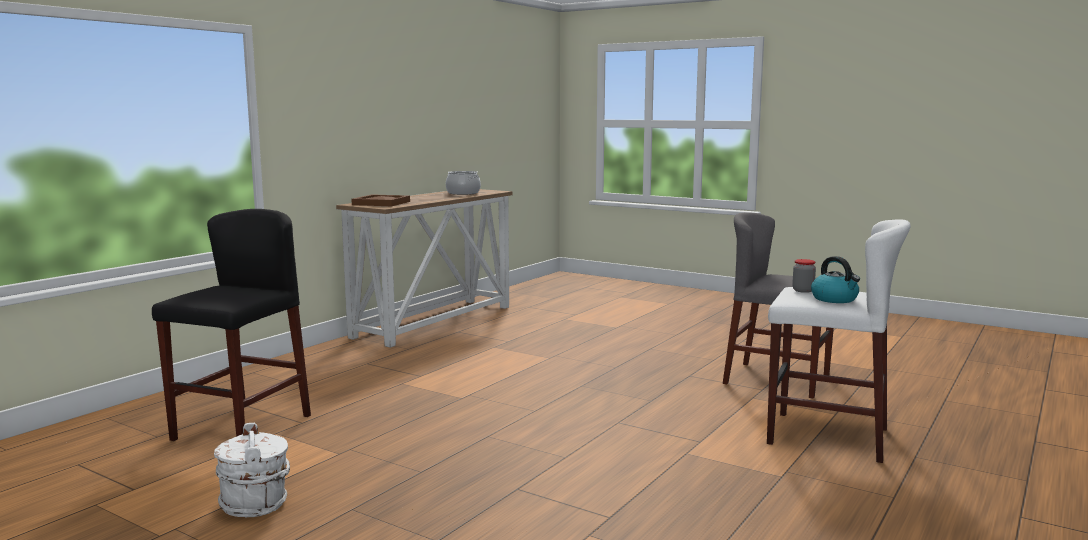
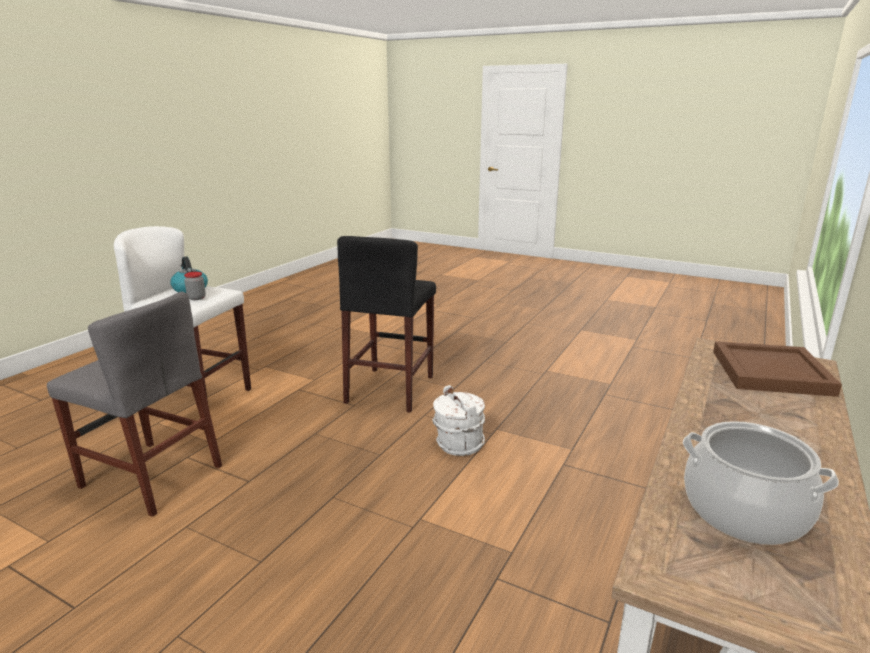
camera: 175 degrees right, 10 degrees up
(242, 427) = (642, 387): black stool -> black stool (390, 389)
(255, 504) = (556, 342): white bucket -> white bucket (458, 444)

